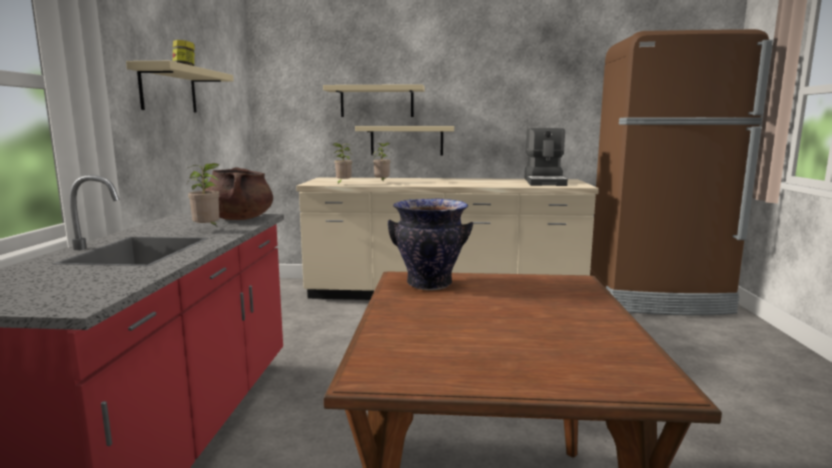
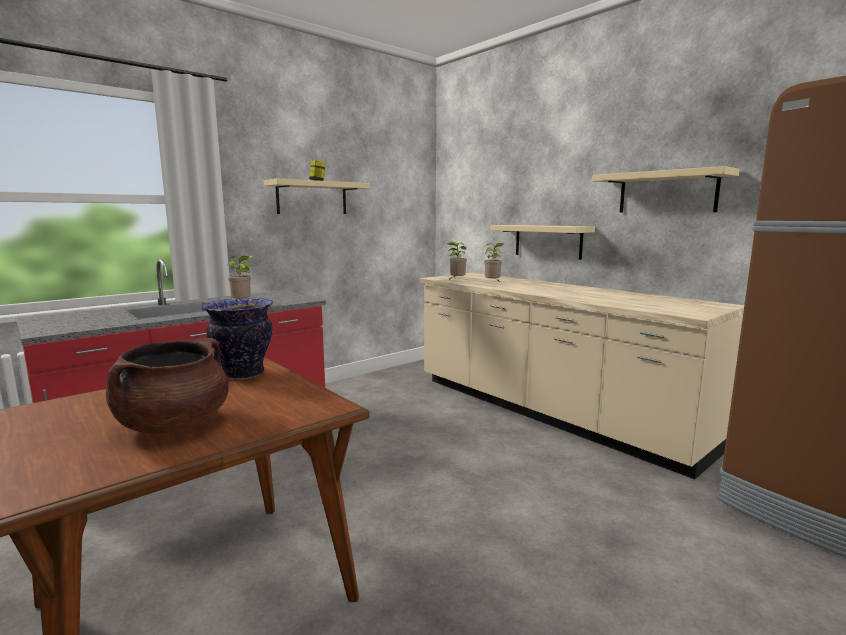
camera: 45 degrees right, 0 degrees up
(240, 219) = (288, 299): brown cooking pot -> brown cooking pot (174, 424)
(377, 102) = (524, 200): beige shelf -> beige shelf (667, 192)
(545, 182) = (669, 303): coffee machine -> none

